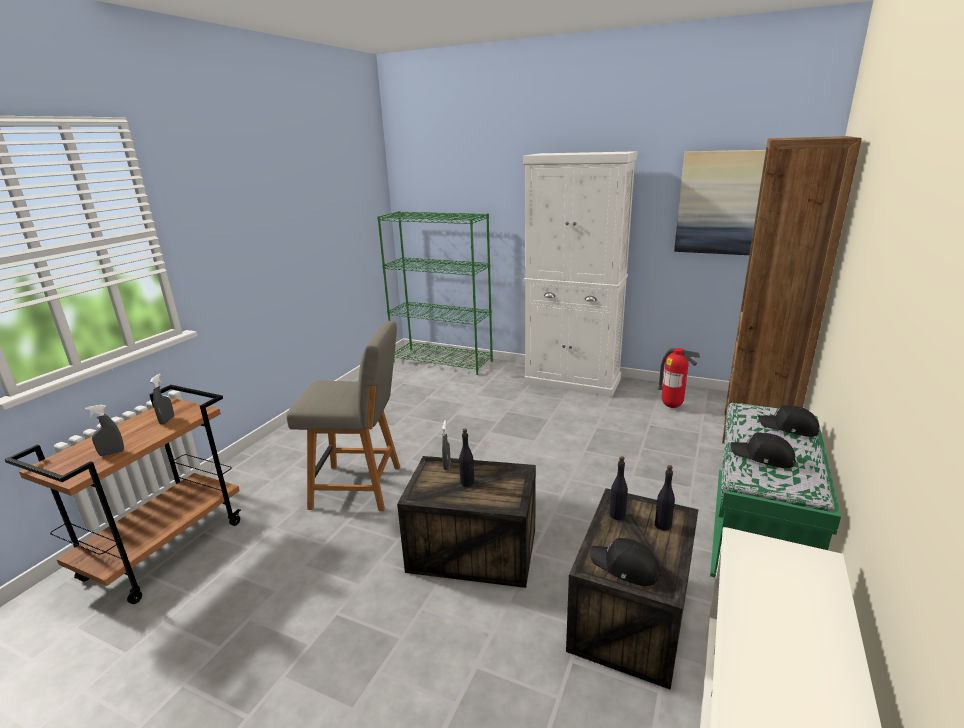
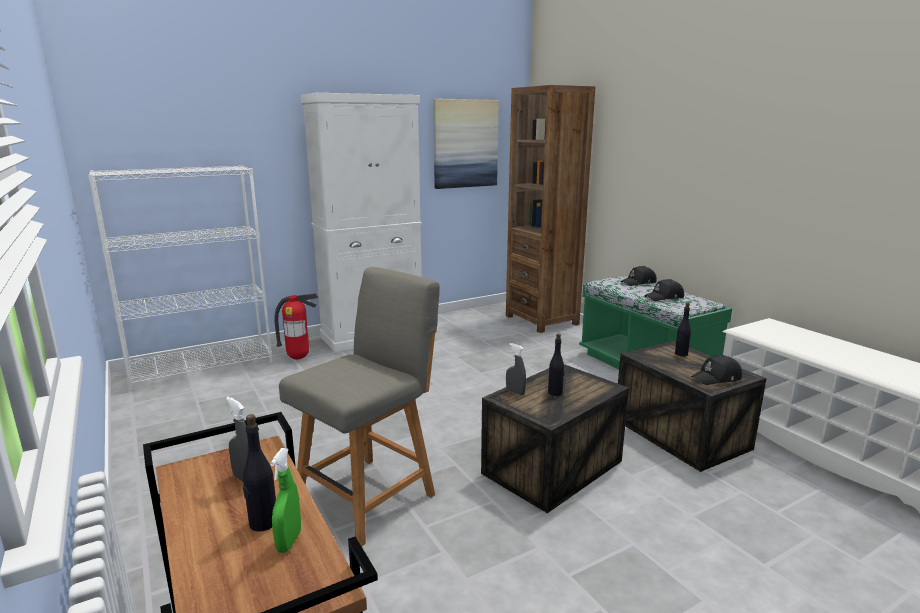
camera: 55 degrees left, 5 degrees down
(112, 453) = (289, 541): grey spray bottle -> green spray bottle
(443, 361) = (203, 367): green bookcase -> white bookcase
(617, 515) = (657, 361): black bottle -> black bottle (263, 523)
(672, 406) = (473, 325): fire extinguisher -> fire extinguisher (299, 358)

